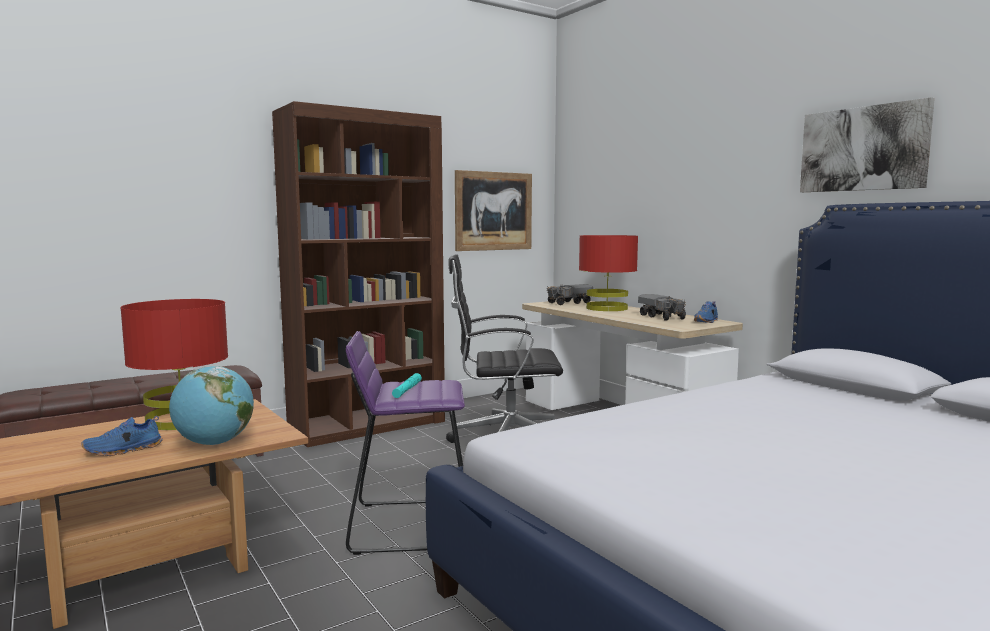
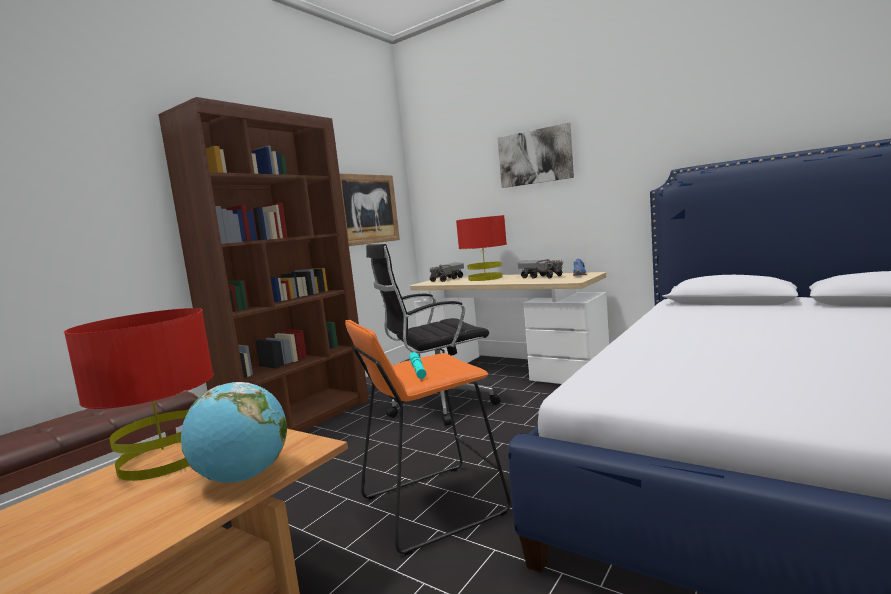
camera: 20 degrees left, 0 degrees up
(123, 450) = (123, 520): blue shoe -> none
(411, 525) = (432, 505): purple stool -> orange stool
(863, 149) = (691, 125): picture -> picture (535, 157)

